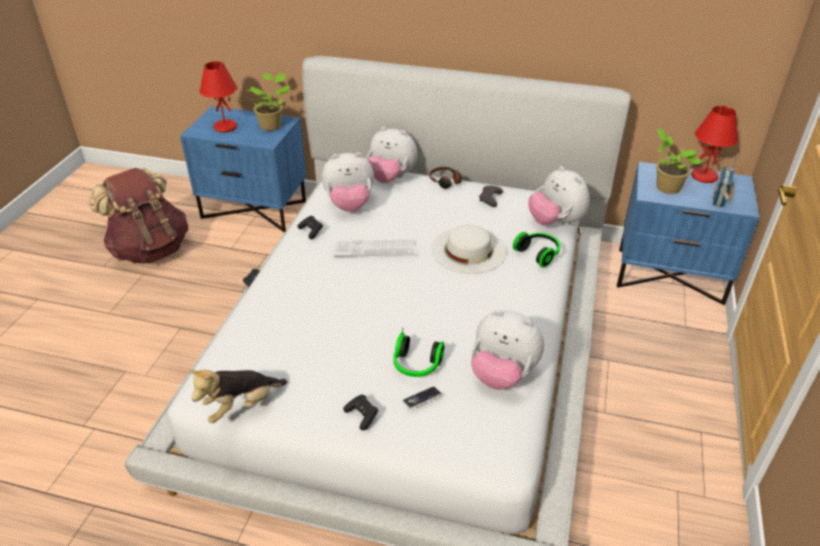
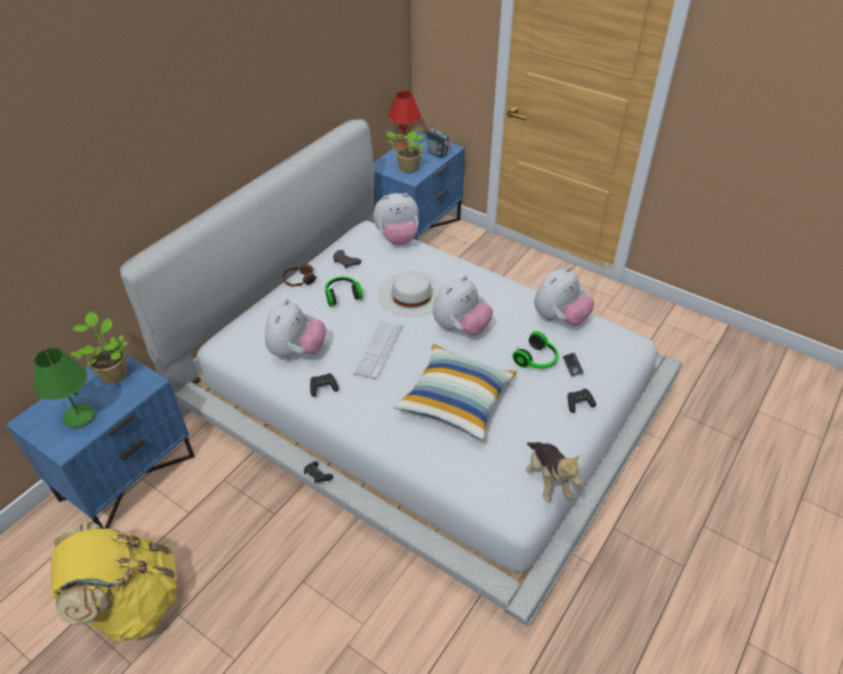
camera: 70 degrees left, 5 degrees up
(150, 249) = (132, 602): brown backpack -> yellow backpack
(224, 127) = (80, 417): red table lamp -> green table lamp
(327, 315) = (455, 400): none -> pillow
(391, 178) = (266, 314): plush toy -> plush toy (461, 328)
(538, 254) = (435, 259): headphones -> headphones (342, 296)

